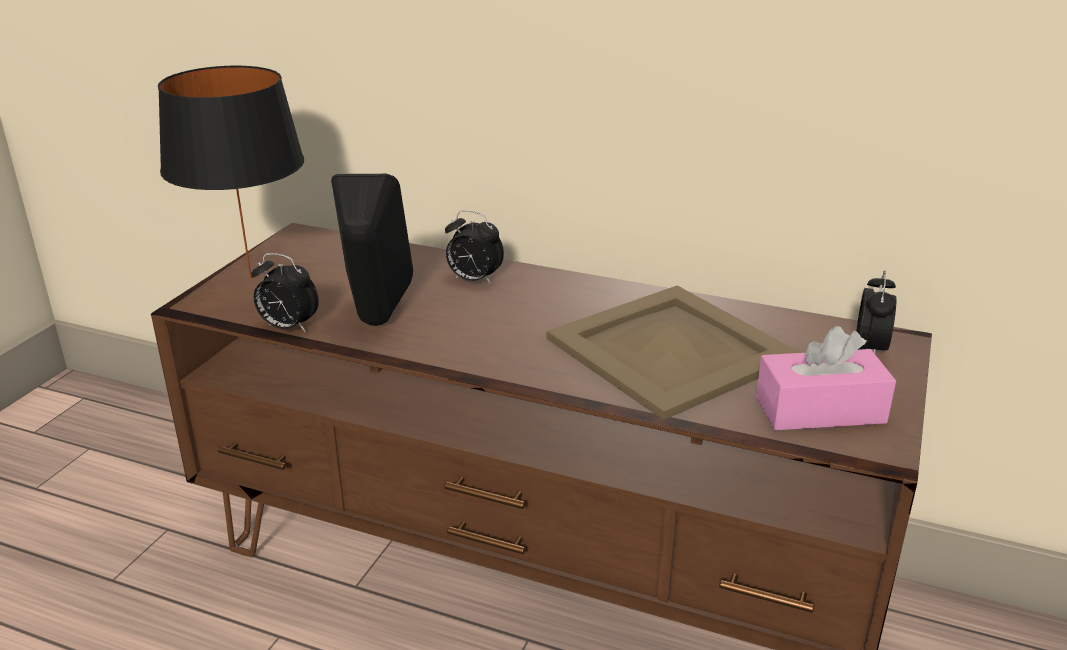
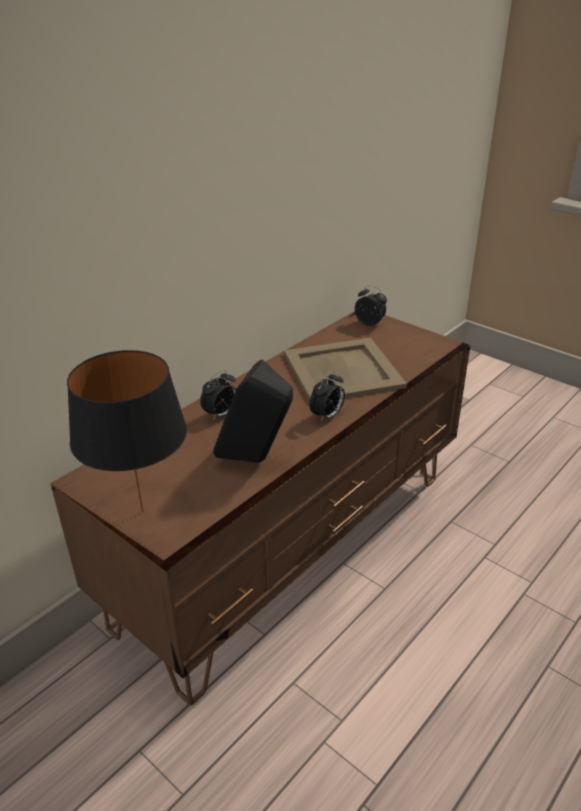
camera: 70 degrees left, 5 degrees up
(288, 327) = (237, 499): alarm clock -> alarm clock (327, 416)
(820, 410) = (413, 349): pink tissue box -> none

